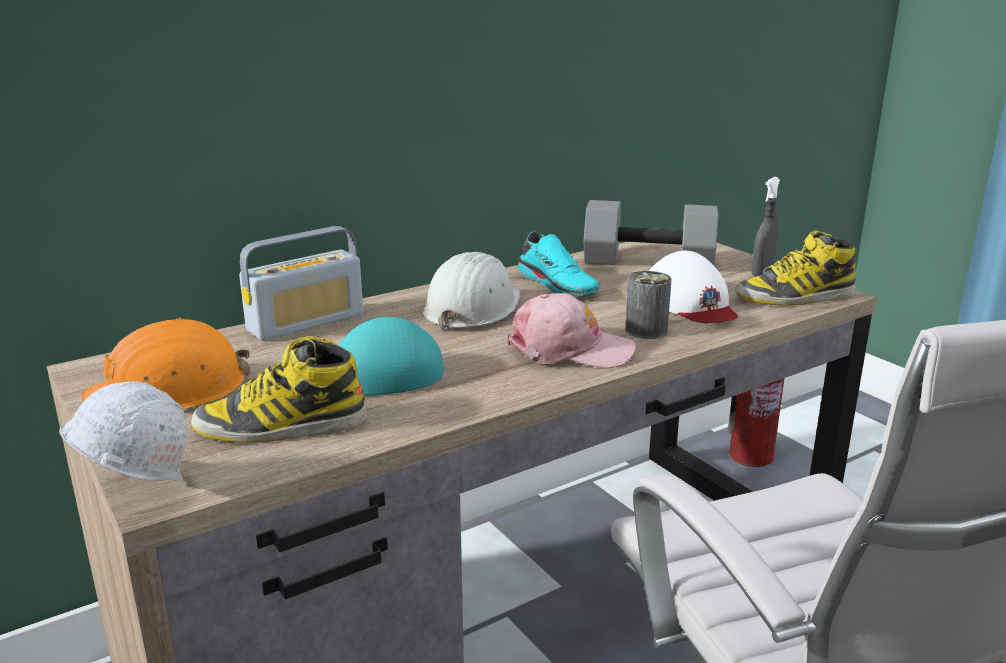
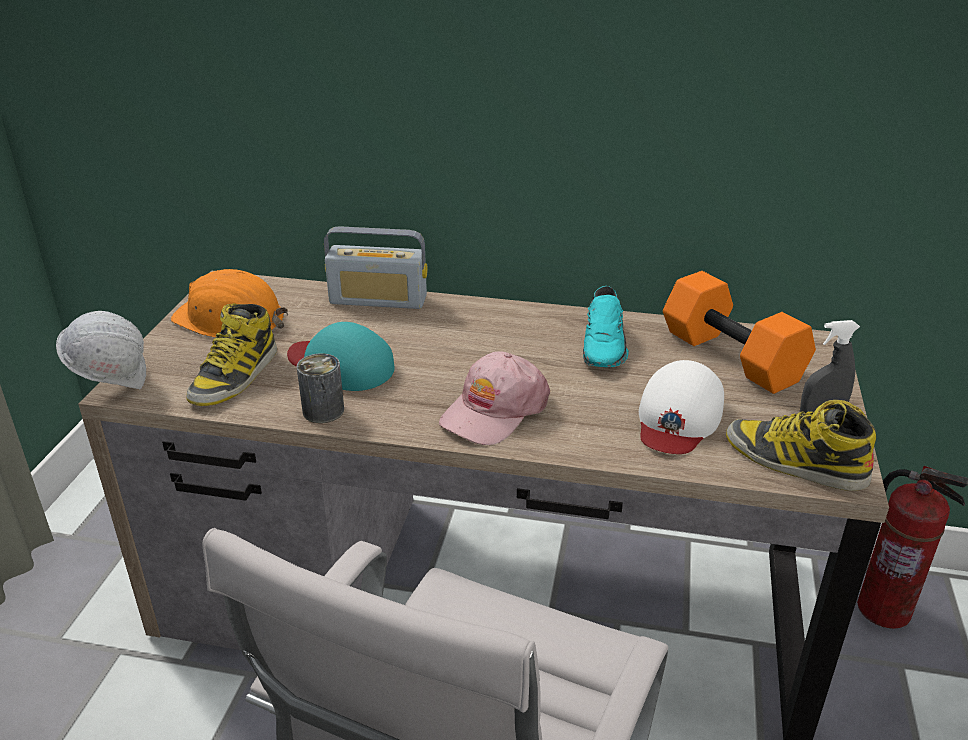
camera: 45 degrees right, 10 degrees up
(281, 427) = (235, 376): boot -> boot turned 105 degrees counterclockwise
(472, 308) = (500, 338): white hard hat -> none
(569, 349) = (494, 411): pink cap -> pink cap turned 75 degrees clockwise
(646, 330) = (584, 424): can -> can (323, 411)
(649, 261) = (734, 356): grey dumbbell -> orange dumbbell

